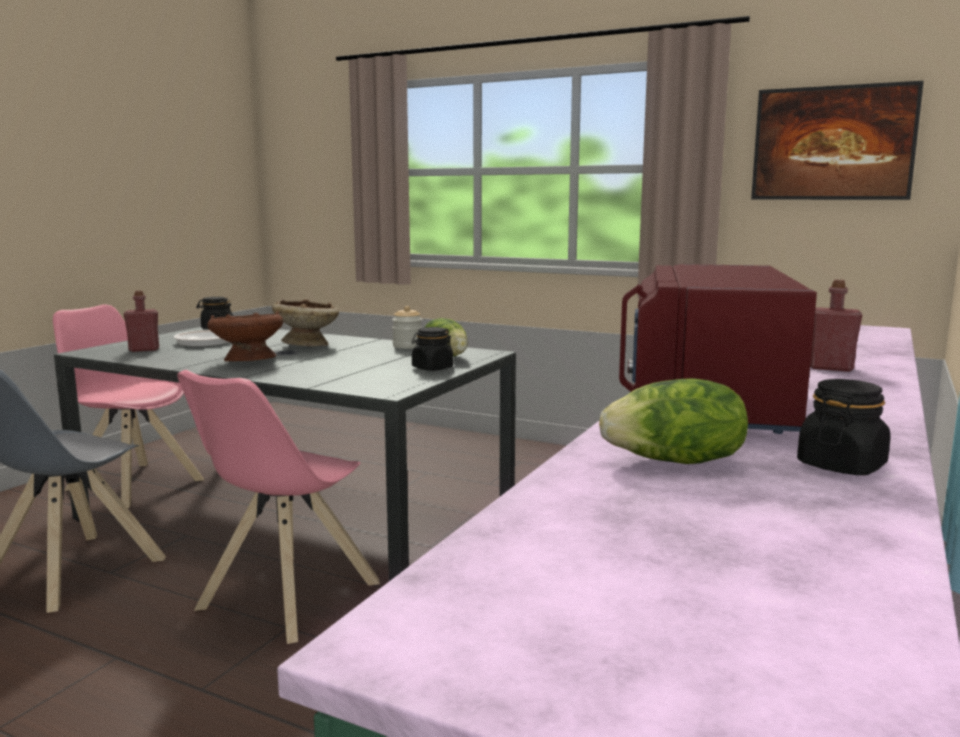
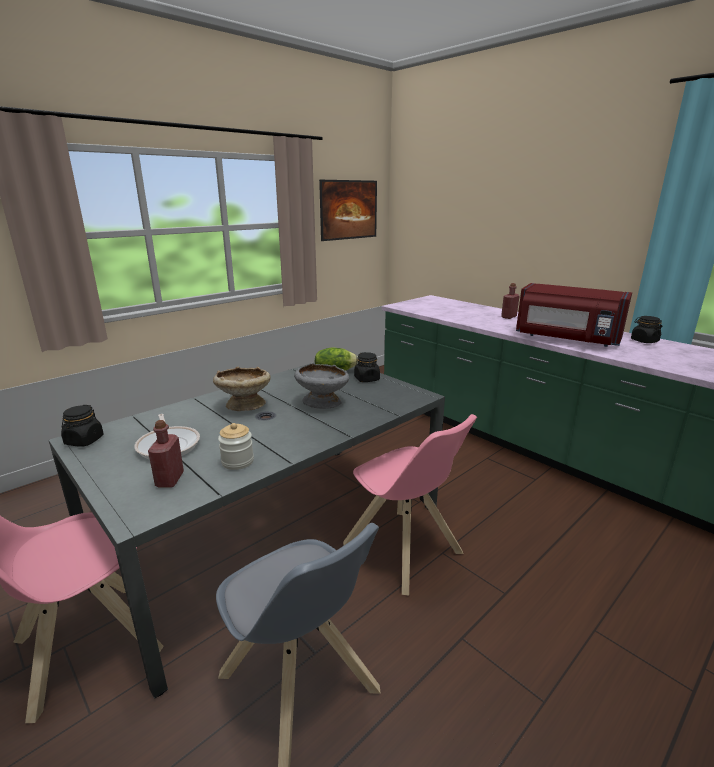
camera: 70 degrees left, 10 degrees up
(247, 361) = (288, 431): brown bowl -> none
(333, 362) = (322, 403): none -> grey bowl
(407, 346) = (288, 377): jar -> jar (237, 462)
(676, 462) = (649, 355): lettuce -> none

